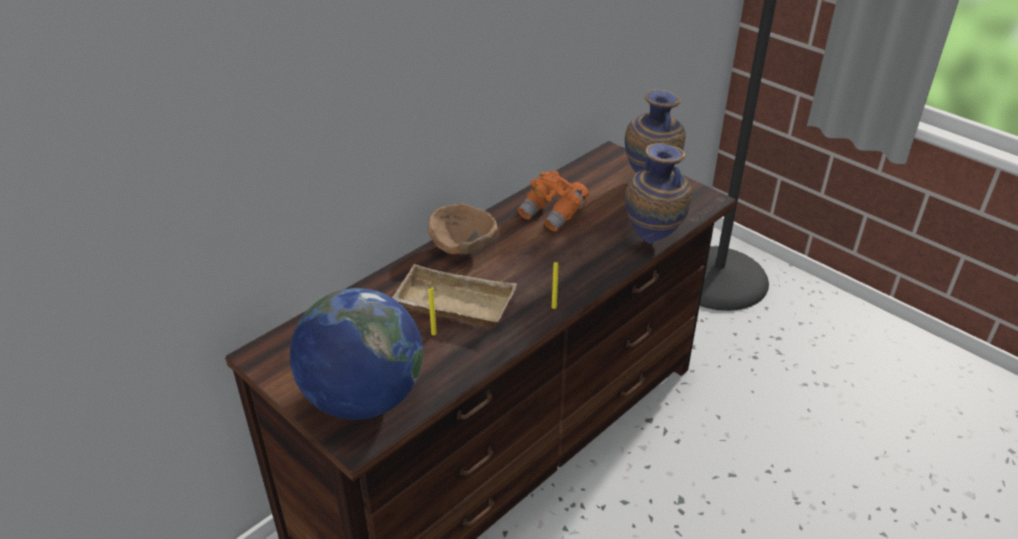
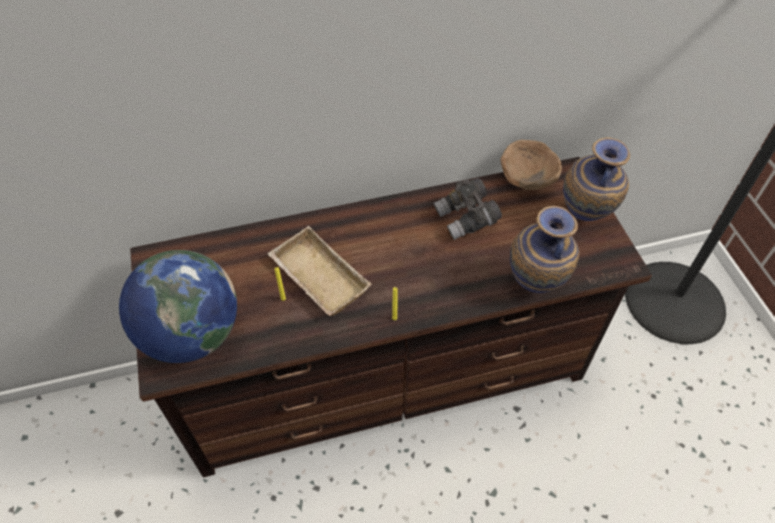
camera: 30 degrees right, 15 degrees up
(465, 248) = (367, 223): brown bowl -> brown bowl (529, 181)
(553, 214) = (466, 219): orange binoculars -> grey binoculars

